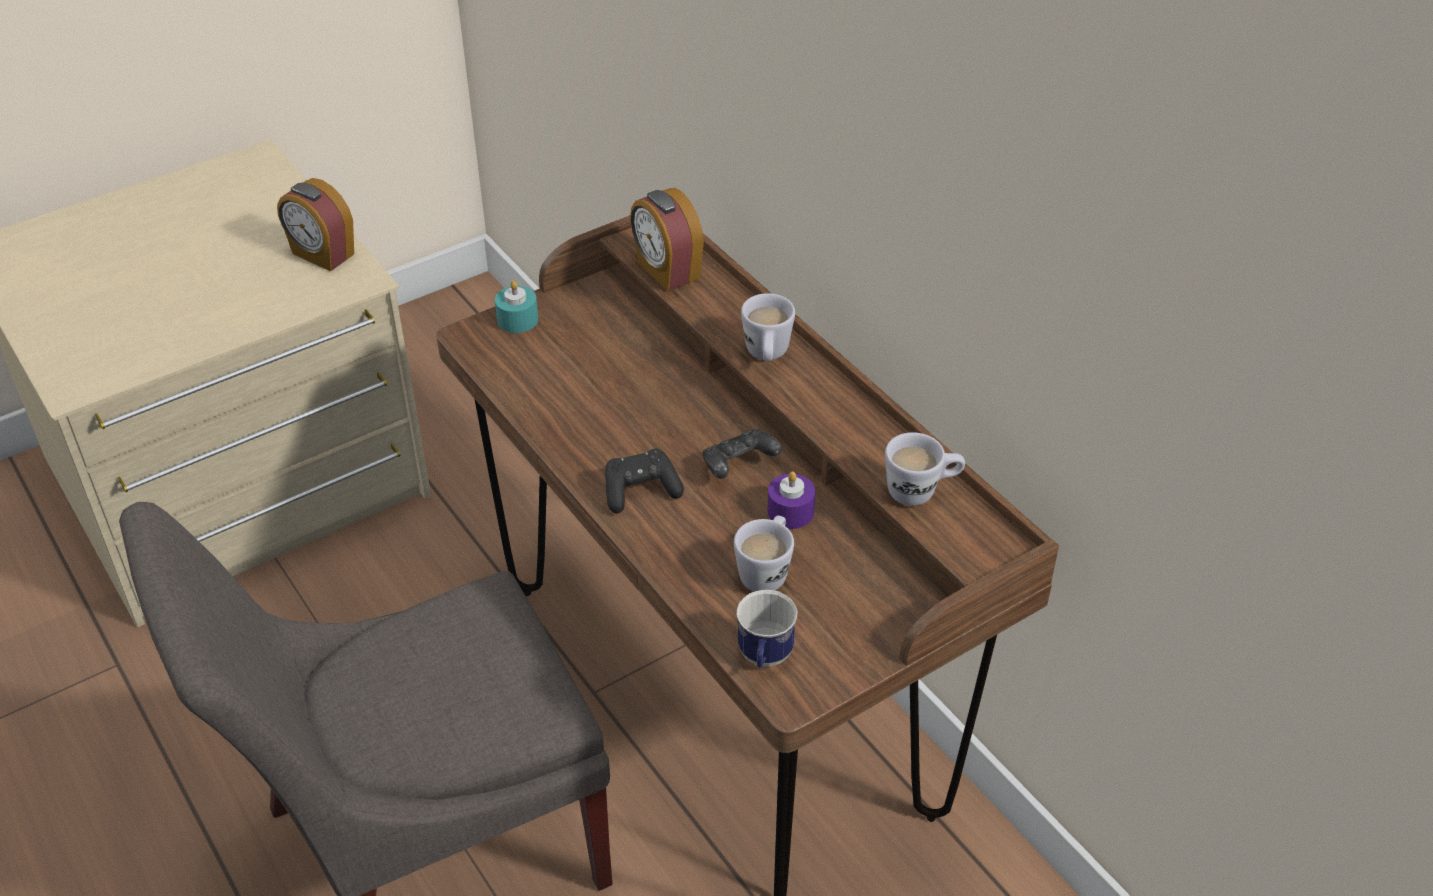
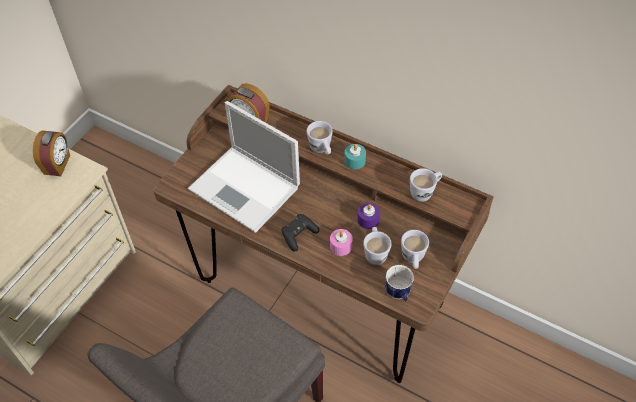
camera: 25 degrees left, 10 degrees up
(322, 255) = (58, 165): alarm clock -> alarm clock turned 90 degrees counterclockwise
(517, 320) = (188, 169): turquoise candle -> turquoise candle (354, 161)
(597, 384) = (246, 189): none -> laptop
(707, 537) = (341, 246): none -> pink candle
(738, 466) = (333, 206): black game controller -> none
(833, 610) = (413, 259): none -> white mug

